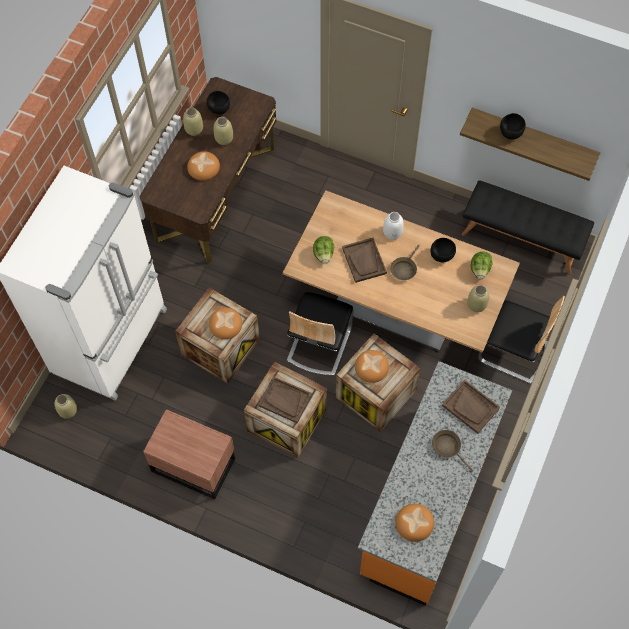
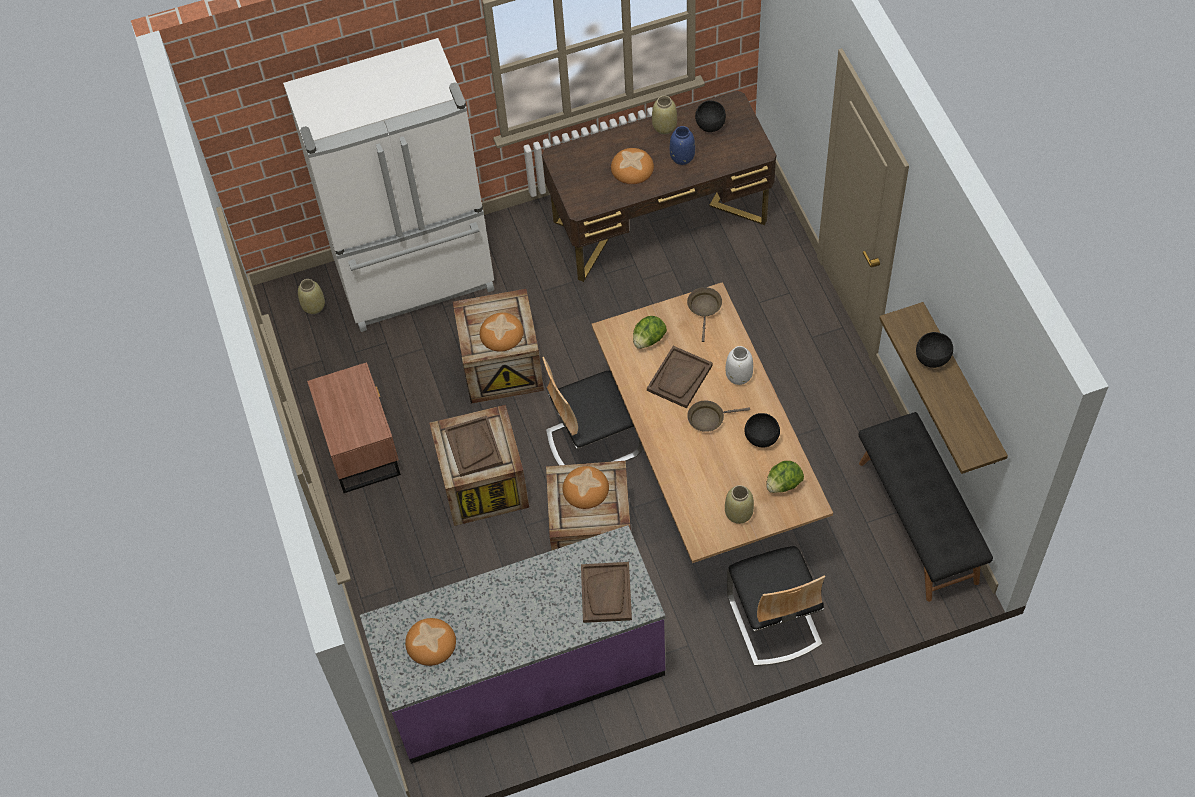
camera: 50 degrees right, 5 degrees down
(224, 138) = (682, 157): beige vase -> blue vase
(427, 500) = (523, 675): orange counter -> purple counter
(448, 447) = (541, 608): brown frying pan -> brown frying pan (704, 308)

